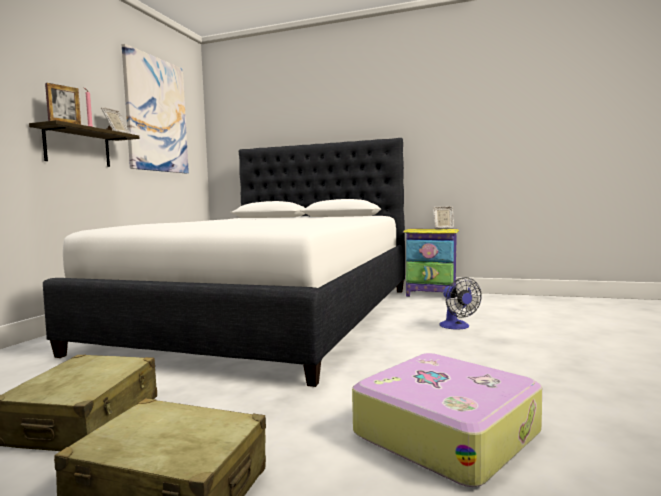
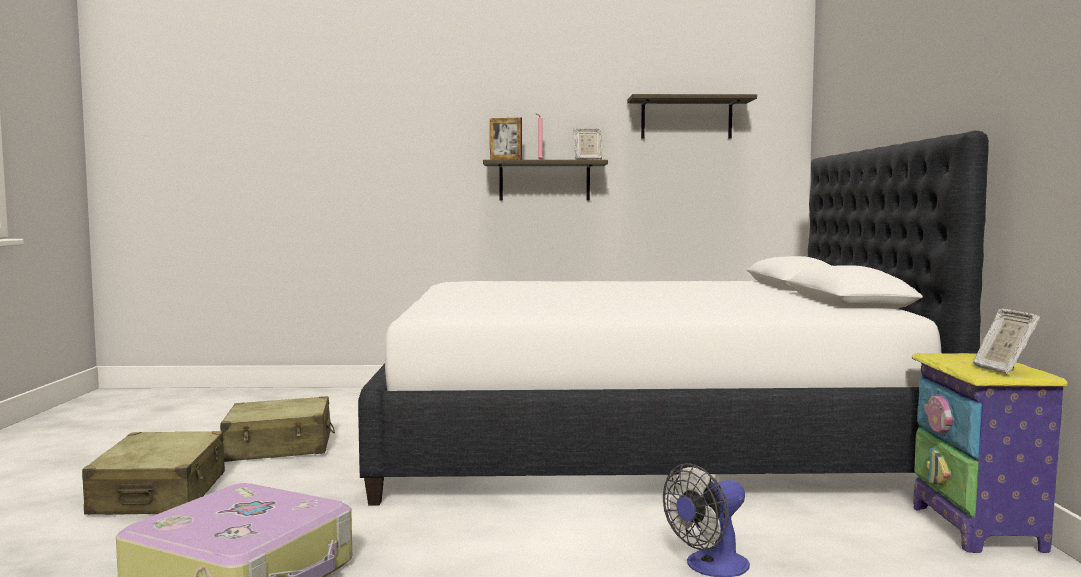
camera: 70 degrees right, 0 degrees up
(156, 115) = (686, 118): picture -> shelf

